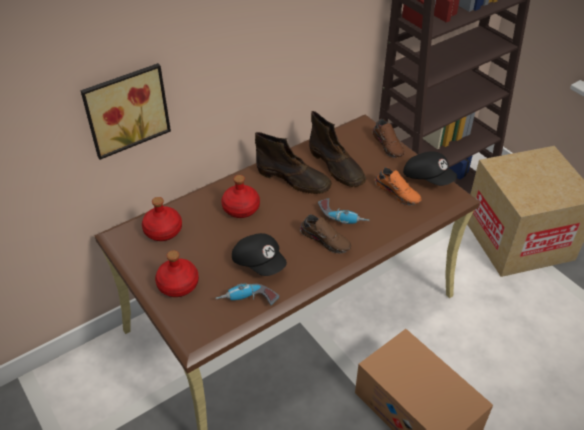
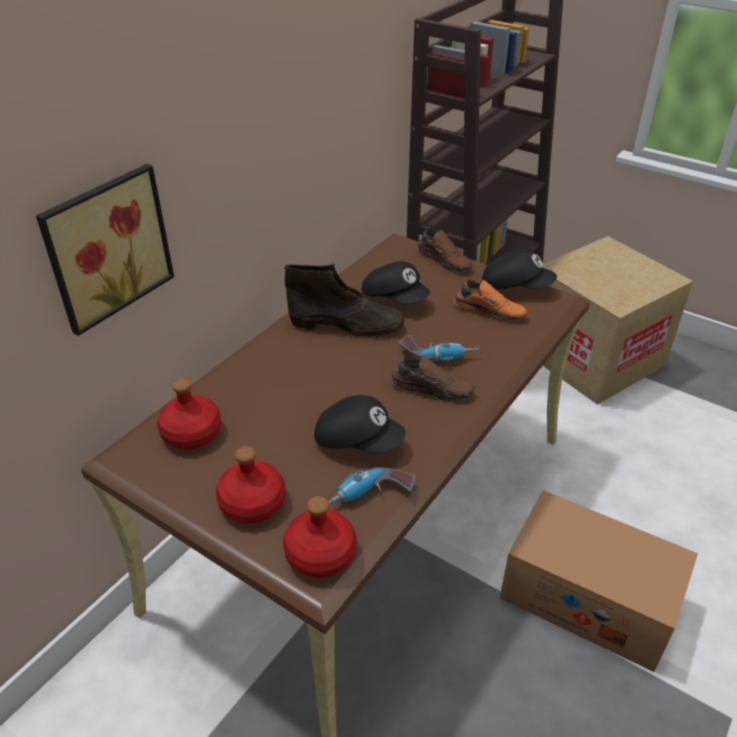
camera: 20 degrees left, 5 degrees down
(241, 208) = (293, 376): red bottle -> red bottle (320, 553)
(337, 167) = (395, 298): brown boot -> black cap

